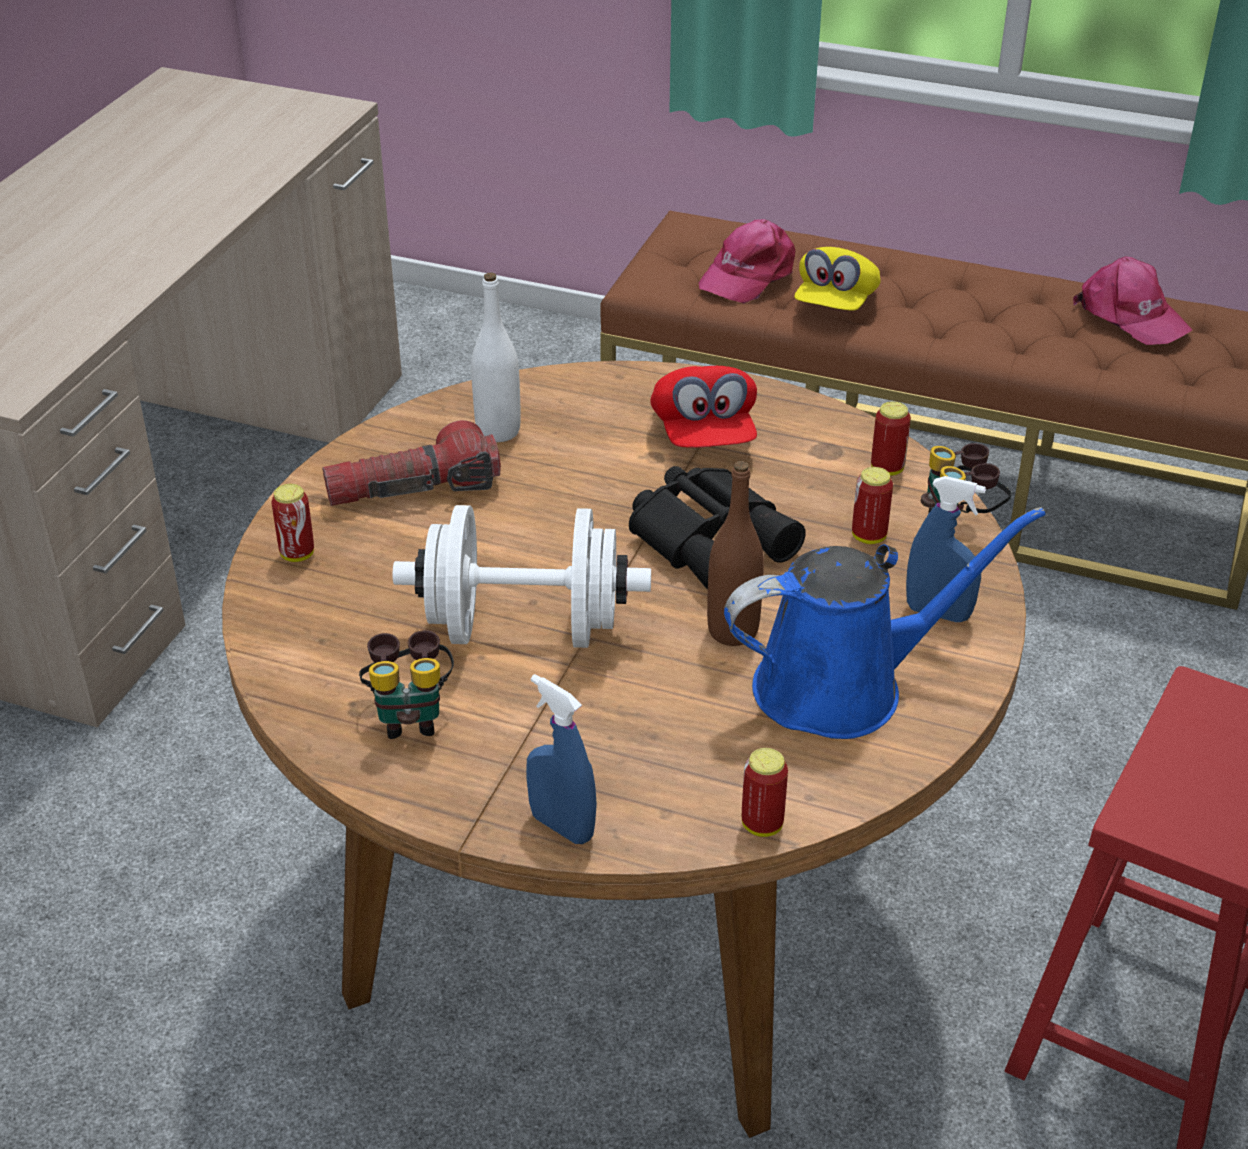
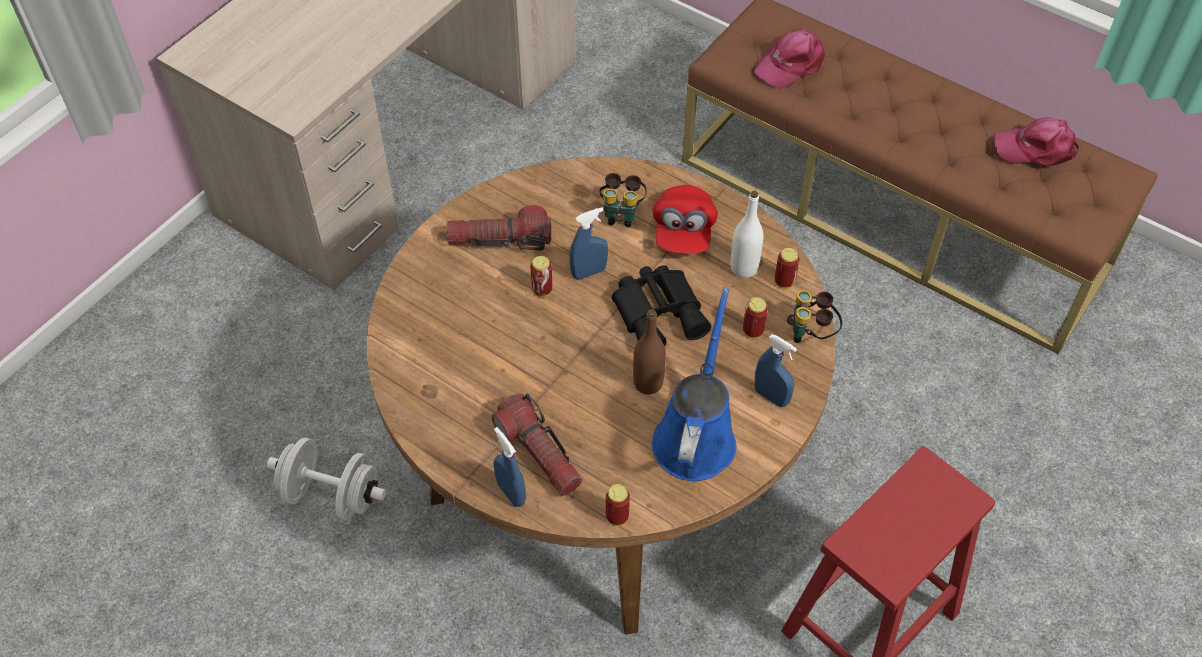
camera: 15 degrees right, 15 degrees up
(297, 554) = (422, 275): can -> can (542, 290)
(410, 716) = (453, 402): binoculars -> binoculars (621, 214)
(498, 431) = (562, 204): white bottle -> white bottle (744, 268)
(524, 629) = (532, 356): white dumbbell -> white dumbbell (331, 495)
(575, 506) = (589, 272): none -> blue spray bottle
(589, 760) = (539, 453): none -> flashlight
(835, 303) = (840, 100): yellow cap -> none
(842, 686) = (696, 436): blue watering can -> blue watering can turned 75 degrees counterclockwise
(1130, 316) = (1036, 148): pink cap -> pink cap turned 120 degrees clockwise

